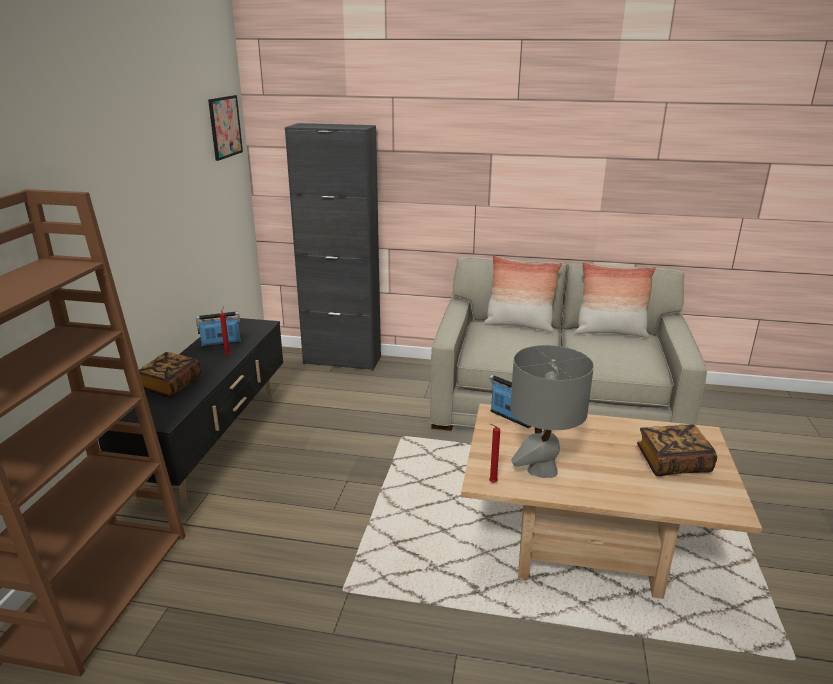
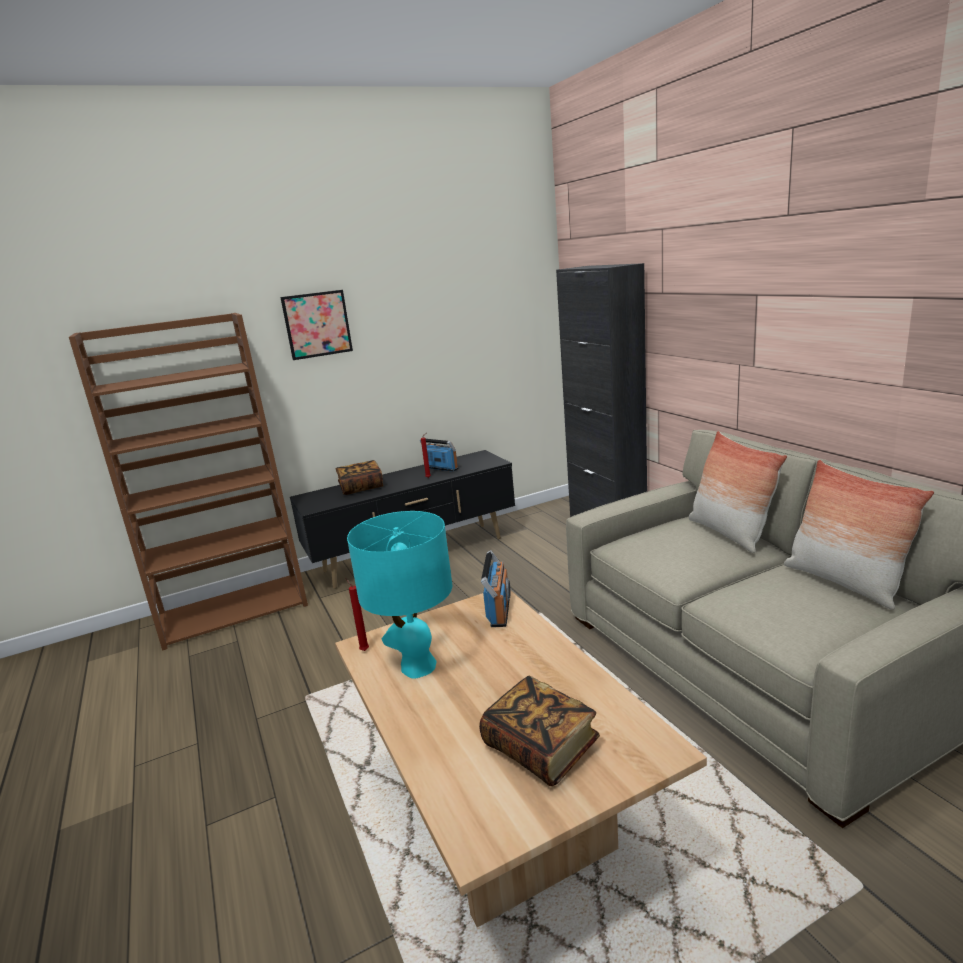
camera: 55 degrees right, 5 degrees down
(225, 127) = (519, 272): picture -> picture (317, 324)
(542, 469) = (417, 666): grey table lamp -> turquoise table lamp

